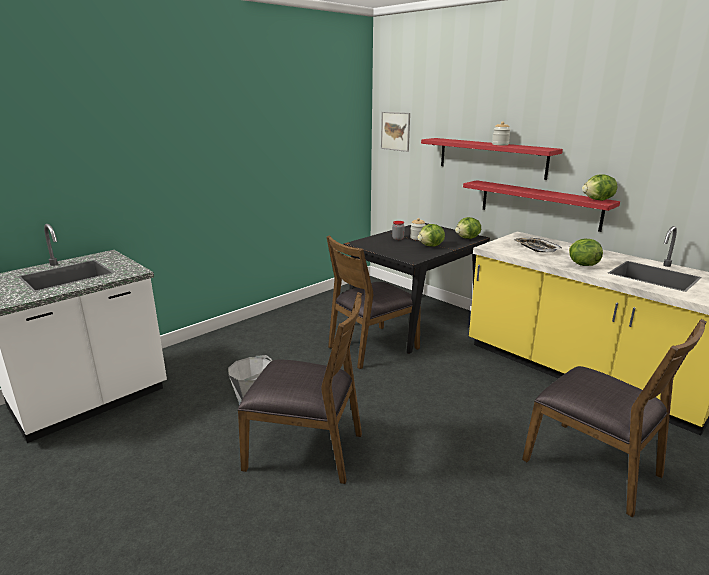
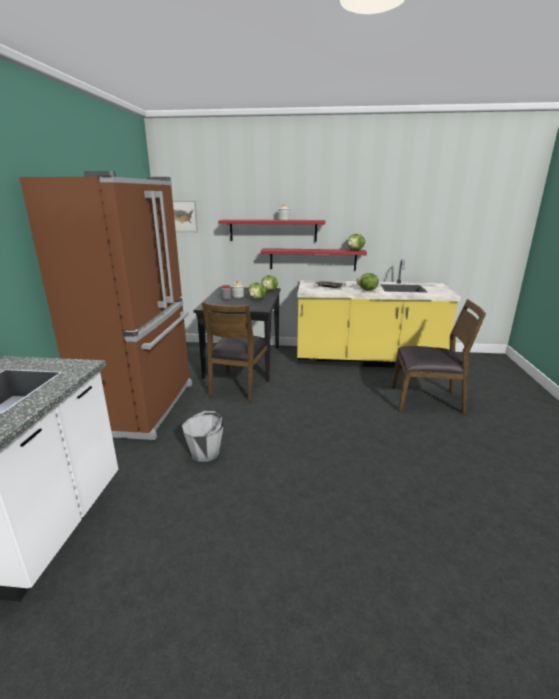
camera: 40 degrees left, 0 degrees up
(265, 335) = (144, 407): none -> brown fridge
(306, 449) = (288, 464): brown chair -> none

